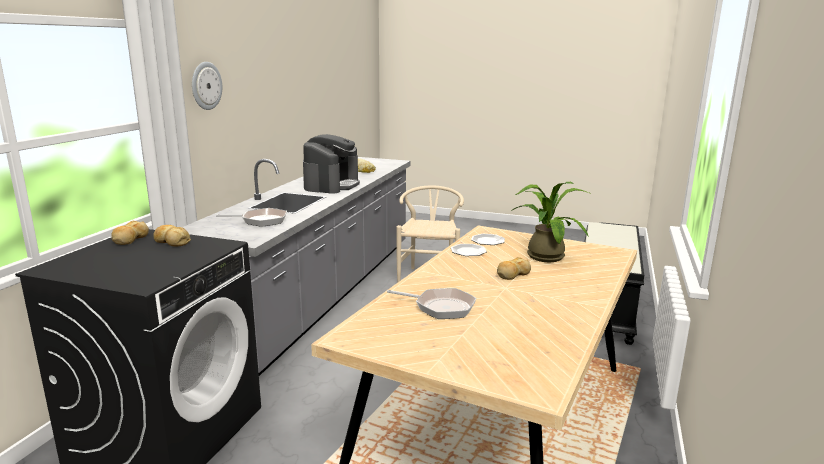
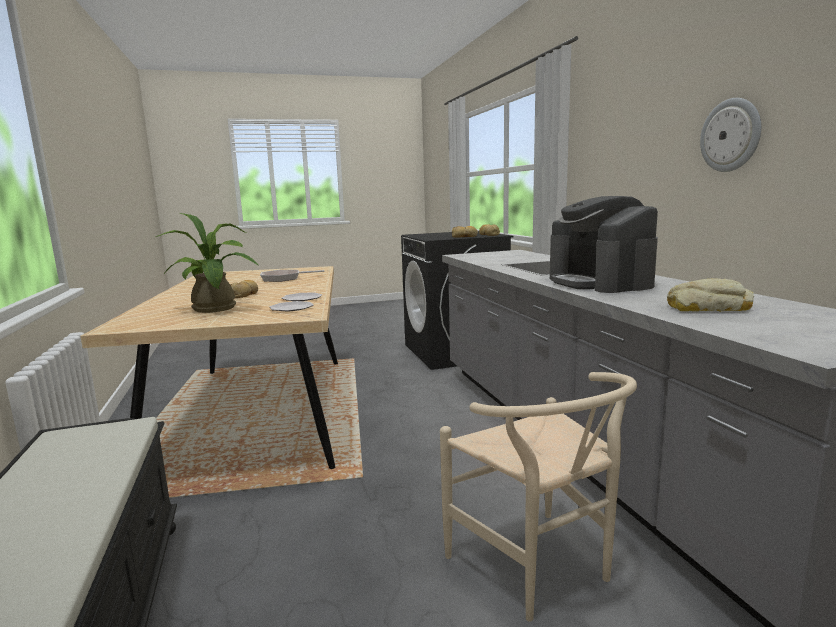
camera: 145 degrees right, 5 degrees down
(206, 86) = (616, 124): wall clock -> wall clock (731, 135)
(261, 220) = (501, 259): frying pan -> none

